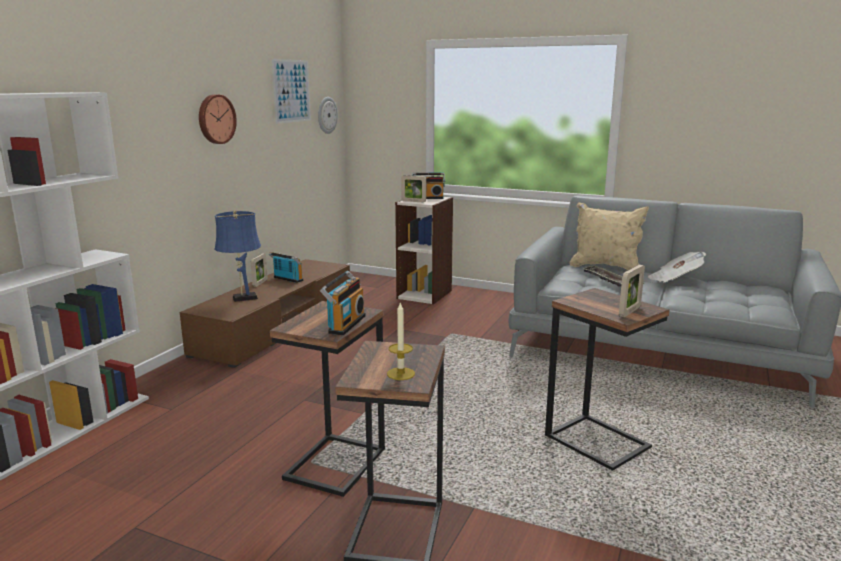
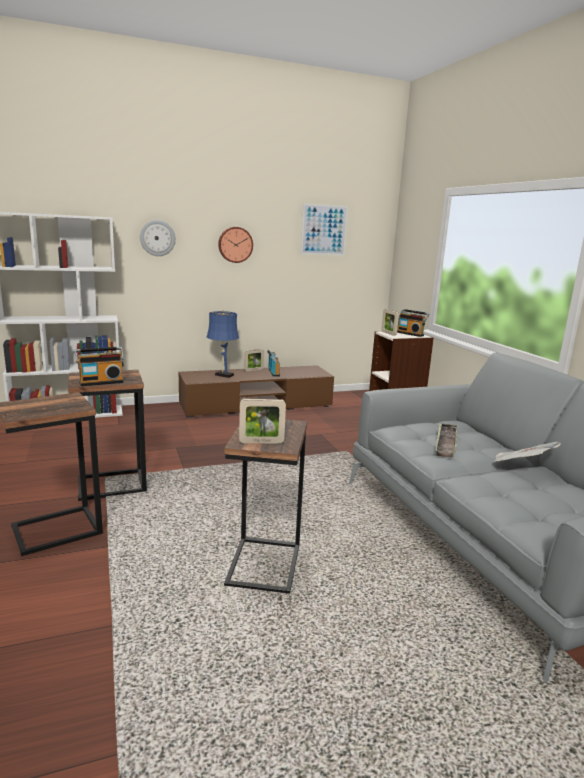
camera: 45 degrees right, 0 degrees up
(326, 115) = (367, 253): wall clock -> wall clock (157, 238)
(401, 374) = (29, 410): candle -> none
(605, 267) = (481, 433): beige pillow -> none

